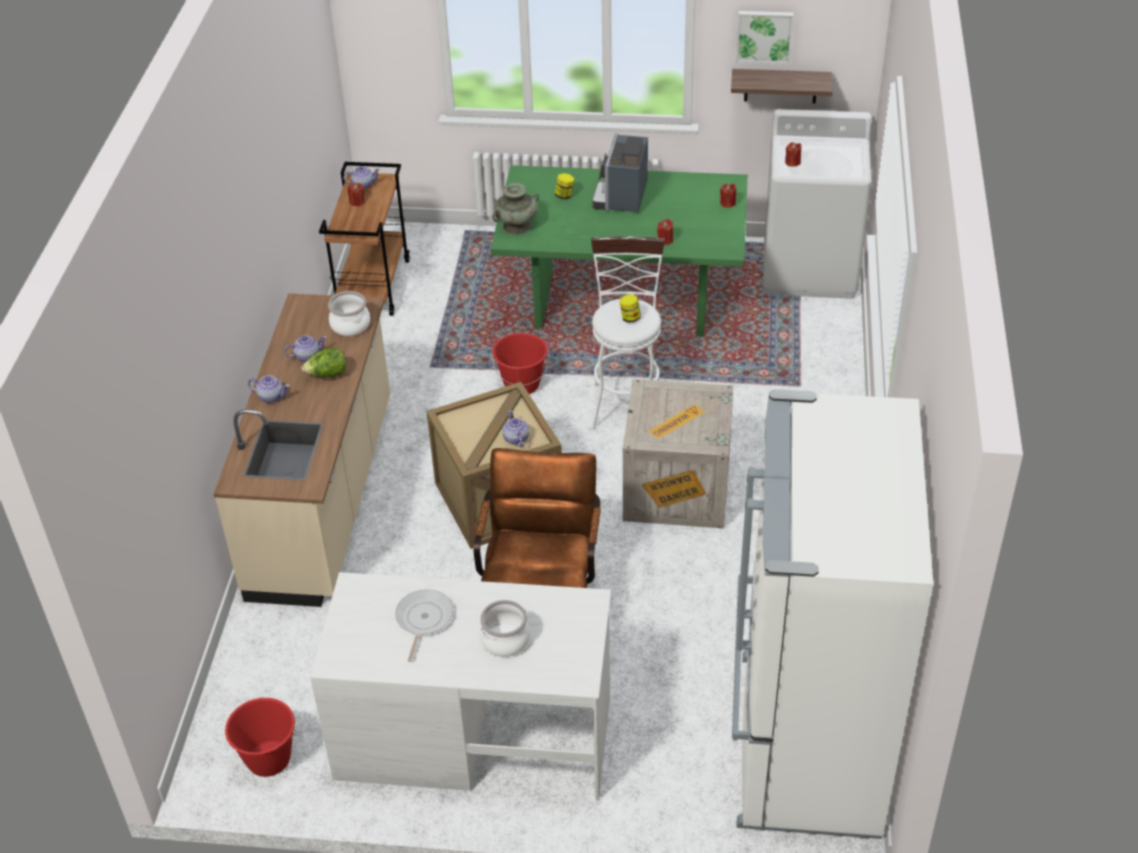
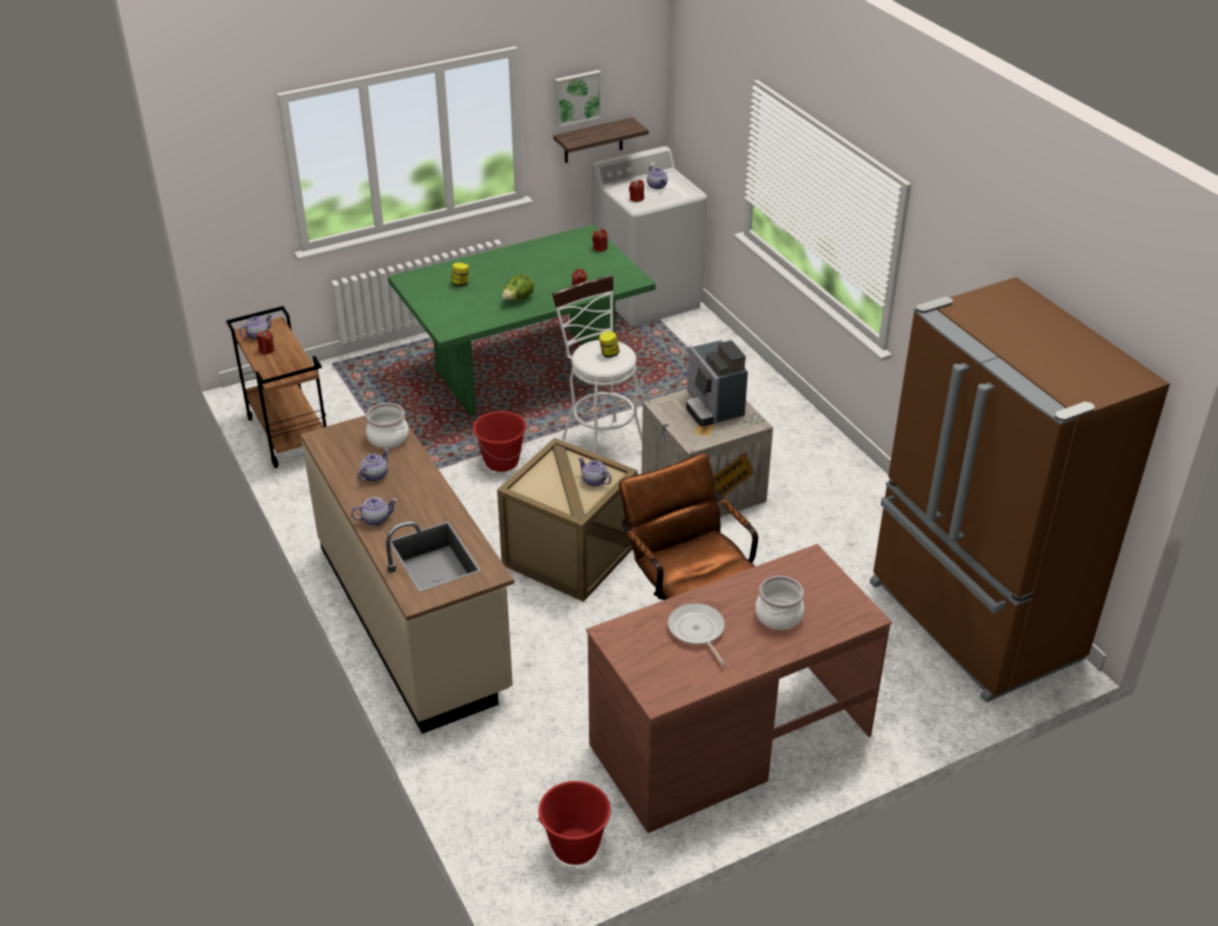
camera: 35 degrees left, 5 degrees down
(327, 375) = (410, 483): lettuce -> lettuce (518, 299)
(474, 736) = (729, 739): white desk -> brown desk
(517, 226) = (444, 318): turquoise vase -> none
(622, 197) = (510, 270): coffee machine -> coffee machine (712, 407)
(804, 744) = (971, 622): white fridge -> brown fridge
(827, 154) = (657, 186): none -> teapot

